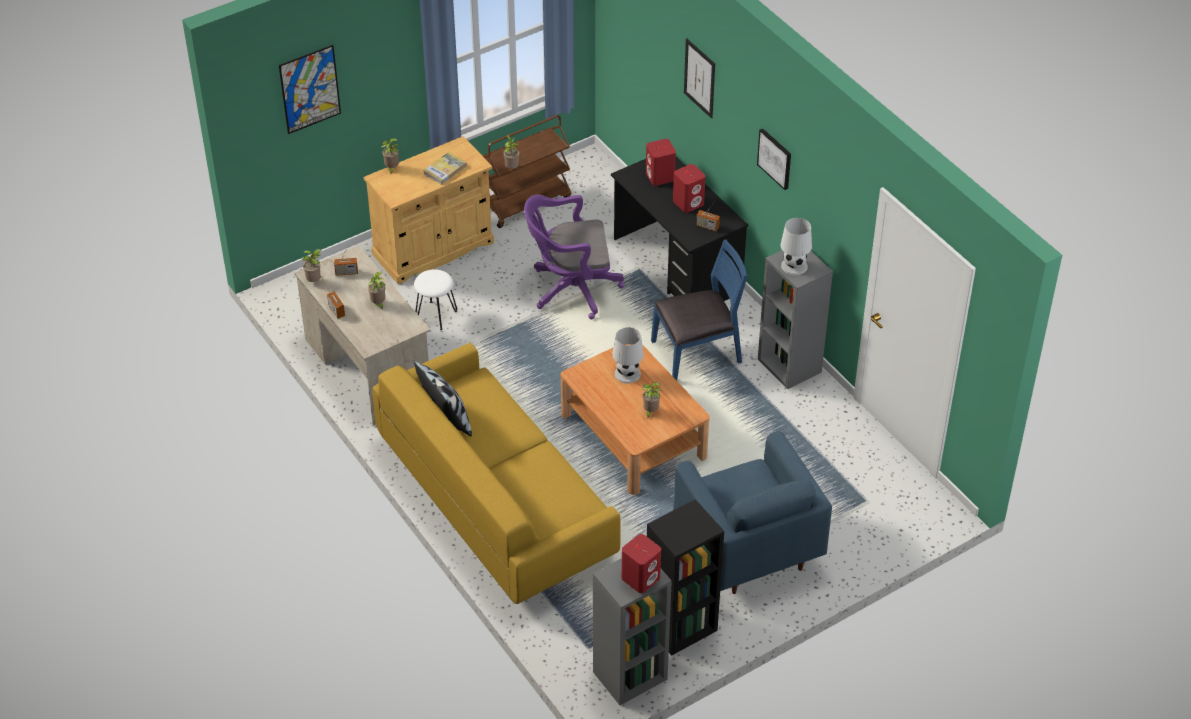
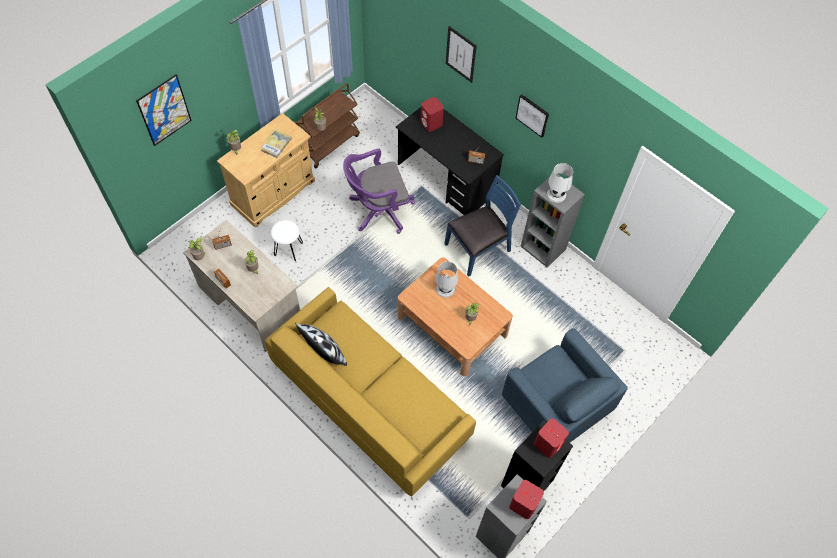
camera: 15 degrees left, 15 degrees up
(688, 202) = (457, 142): red speaker -> red speaker (548, 443)

